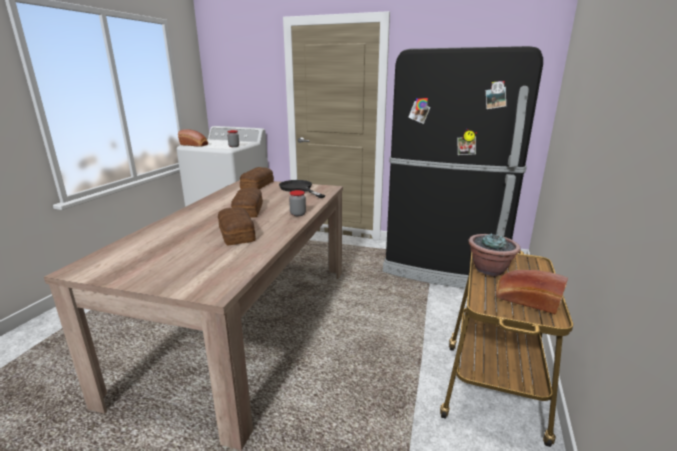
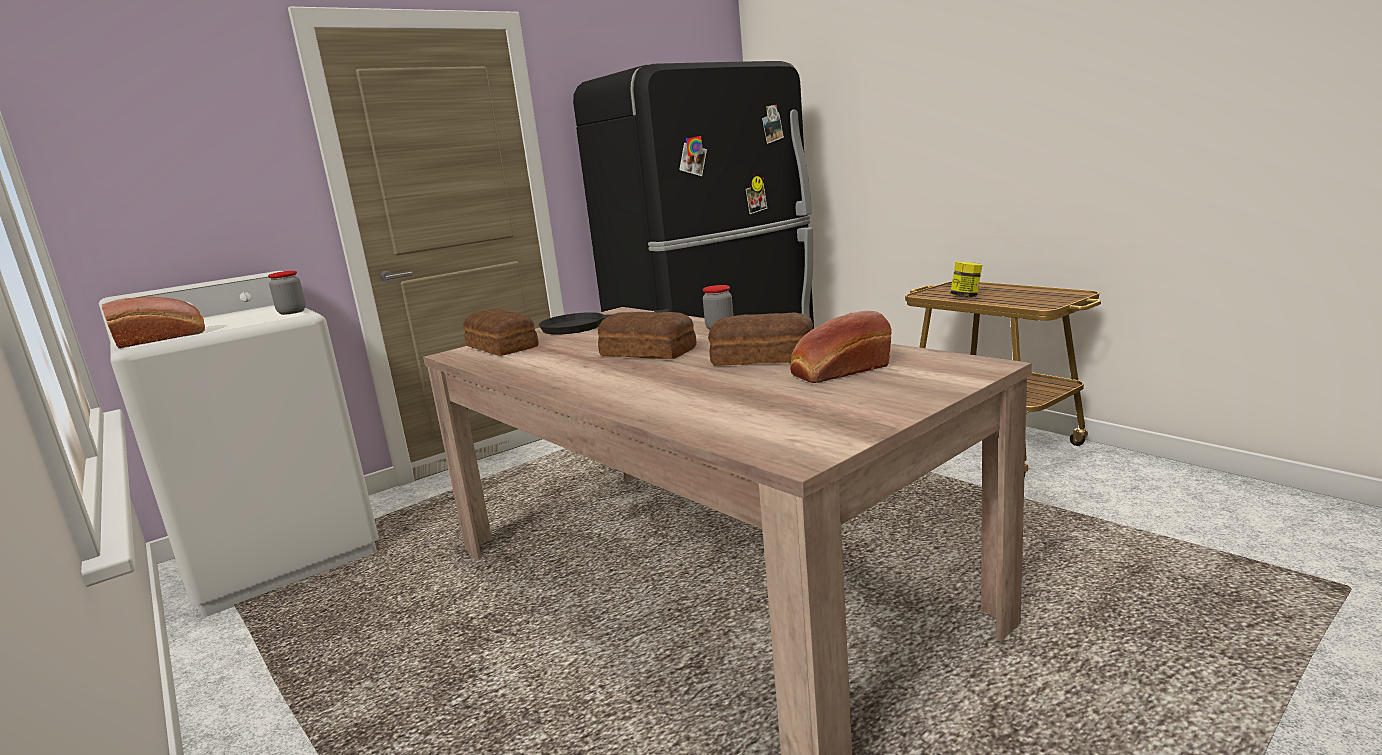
camera: 55 degrees left, 5 degrees down
(489, 270) = (966, 296): potted plant -> jar
(526, 300) = (1041, 294): bread -> bread (838, 371)

